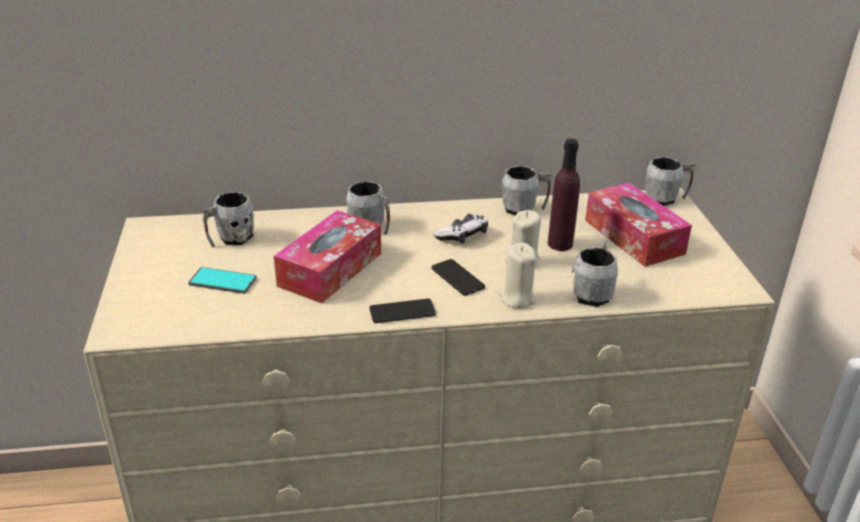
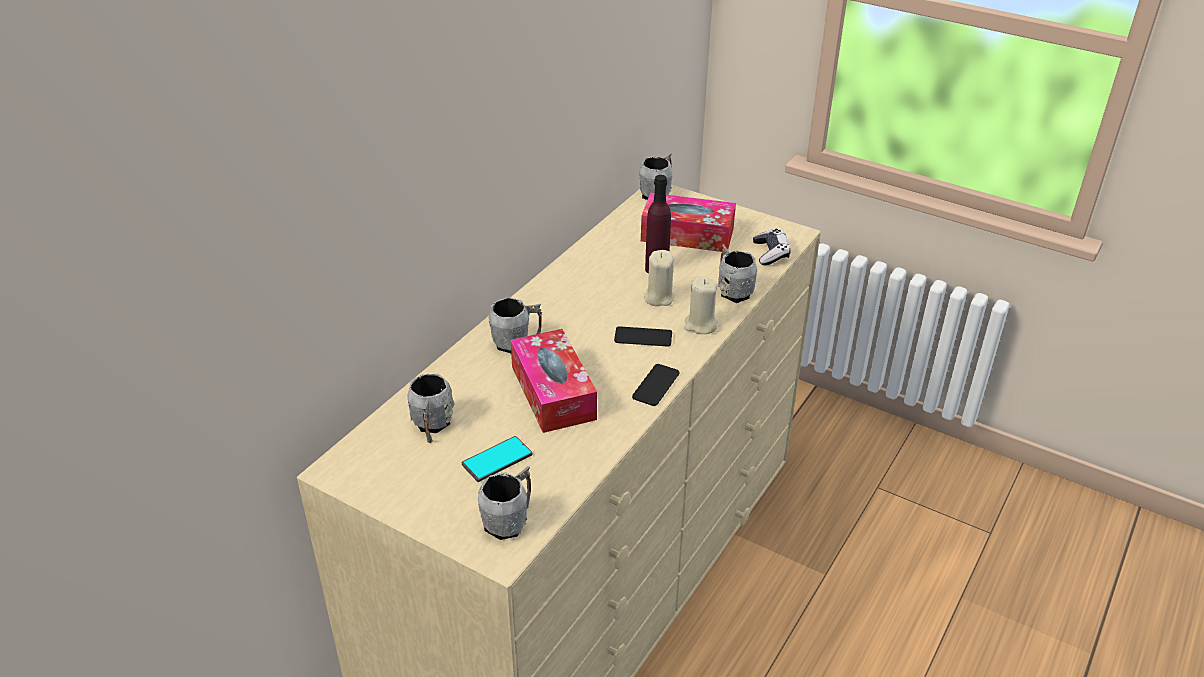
camera: 50 degrees left, 5 degrees up
(462, 236) = (589, 305): game controller -> game controller (771, 253)
(524, 209) = (589, 257): grey mug -> grey mug (509, 521)

